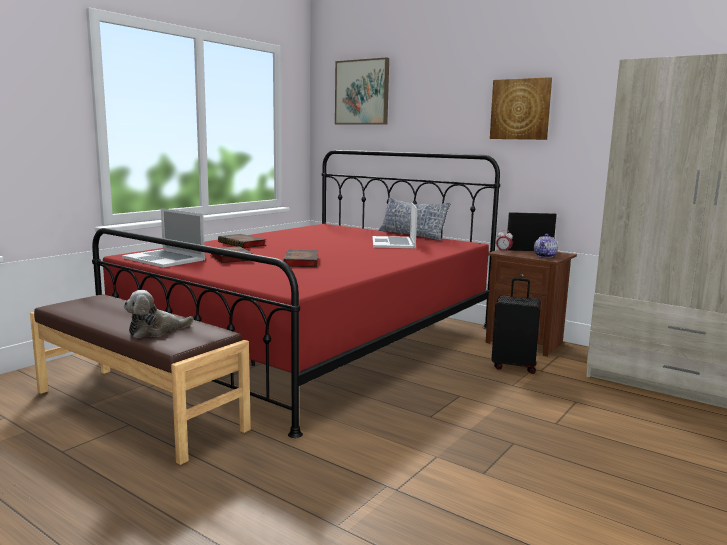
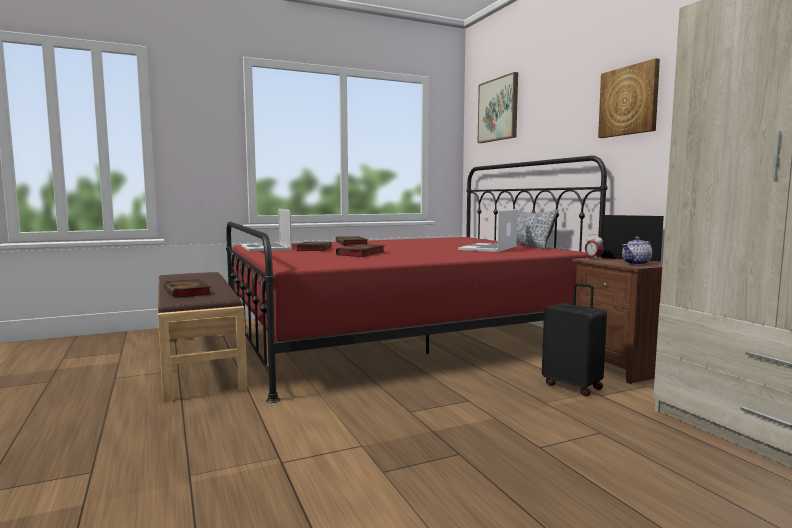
camera: 30 degrees right, 5 degrees down
(156, 331) = (188, 292): plush toy -> book

